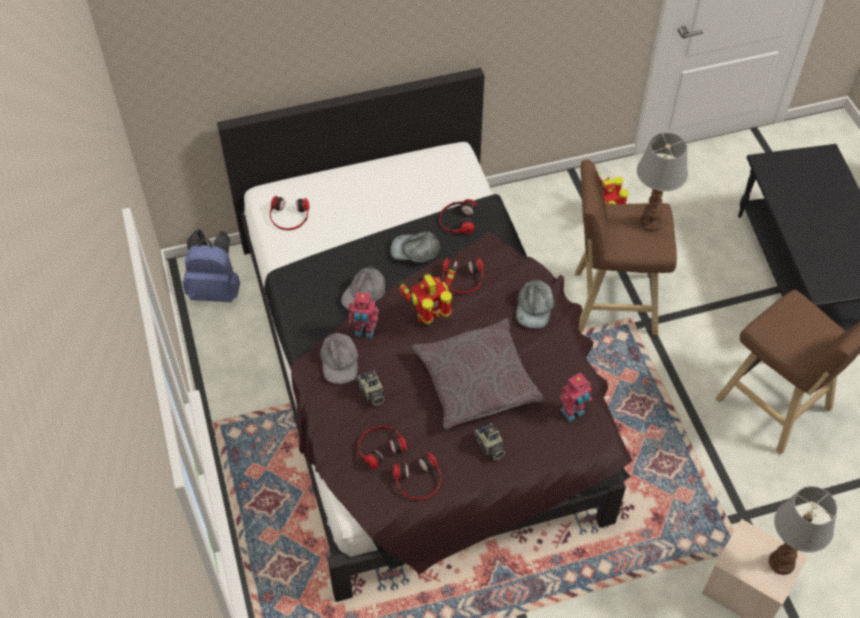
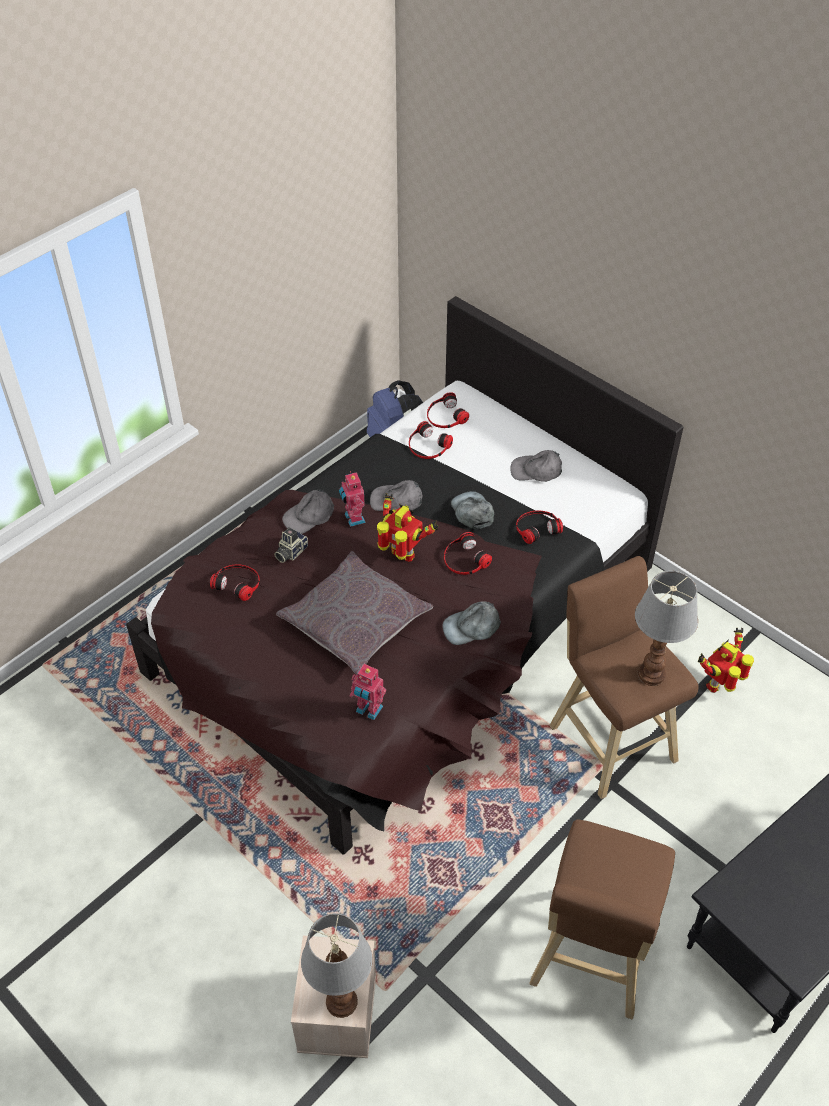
camera: 60 degrees right, 5 degrees down
(396, 190) = (536, 470): none -> grey cap
(418, 481) = (219, 626): headphones -> headphones (428, 446)
(489, 446) = (287, 661): camera -> none

